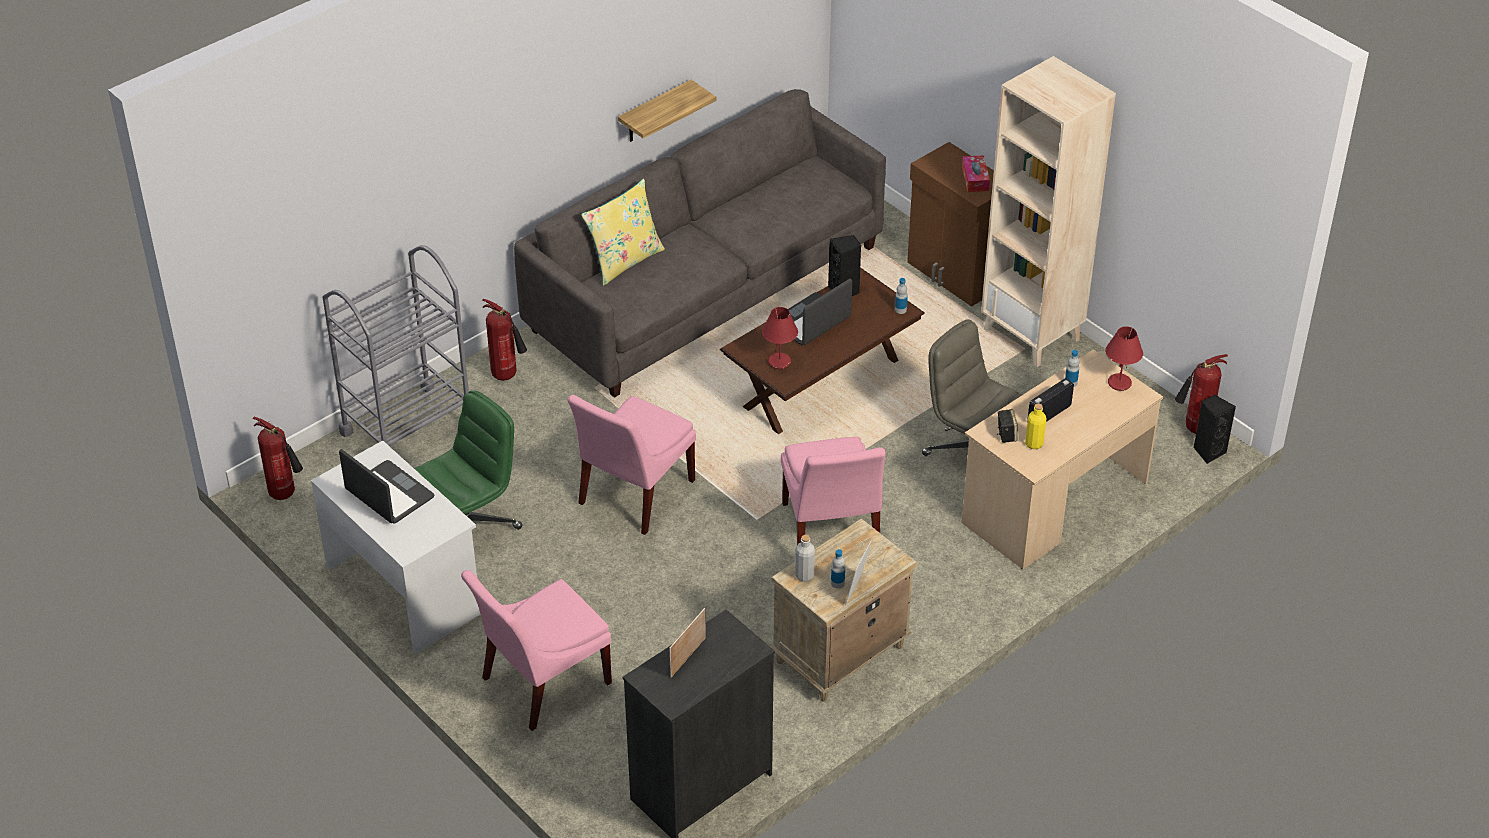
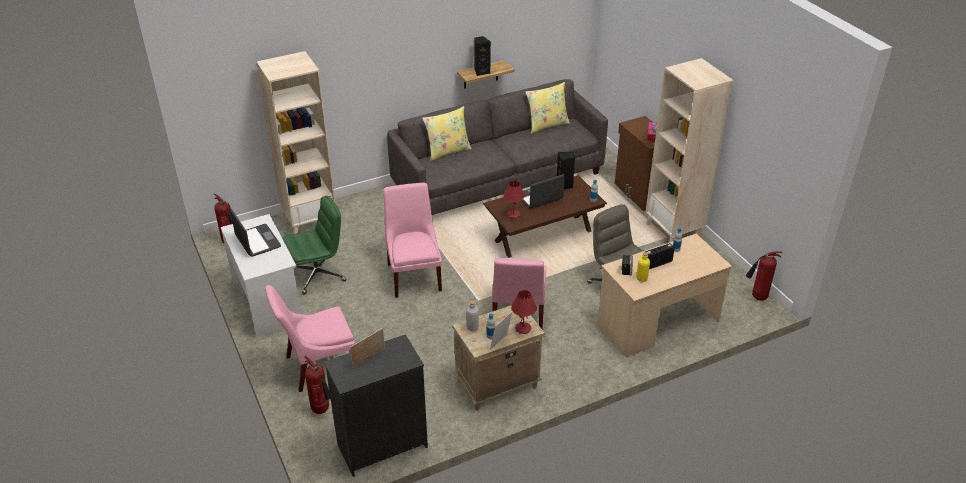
camera: 15 degrees right, 5 degrees down
(408, 428) = (310, 221): grey cart -> beige bookcase
(507, 376) = (374, 204): fire extinguisher -> fire extinguisher (322, 410)
(633, 495) = (414, 275): pink chair -> pink chair turned 120 degrees clockwise
(776, 178) = (547, 125): none -> yellow pillow
(1119, 383) = (706, 254): red table lamp -> red table lamp (523, 328)
(1208, 451) = (762, 311): black speaker -> black speaker (481, 72)

